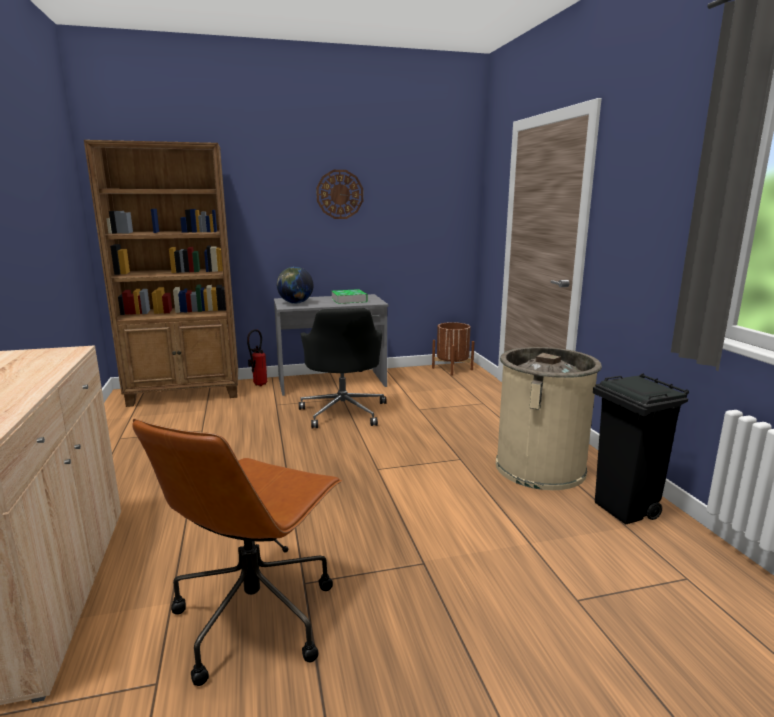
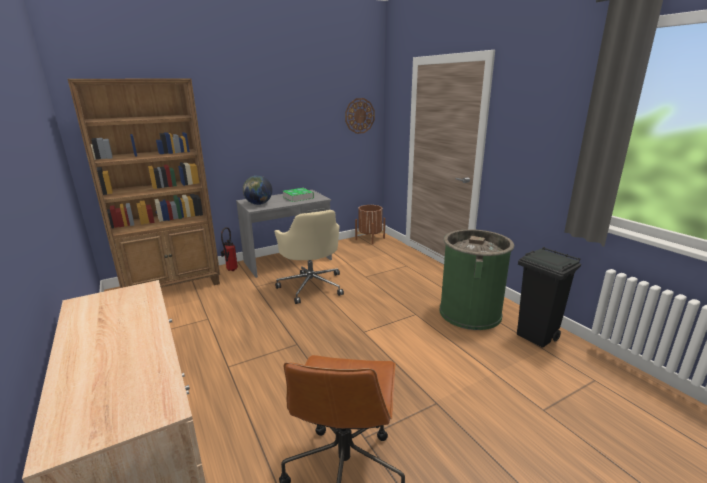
camera: 15 degrees left, 5 degrees up
(339, 194) = (282, 113): wall clock -> wall clock (359, 116)
(343, 411) = (311, 286): black office chair -> beige office chair
(540, 467) = (470, 312): beige trash can -> green trash can

